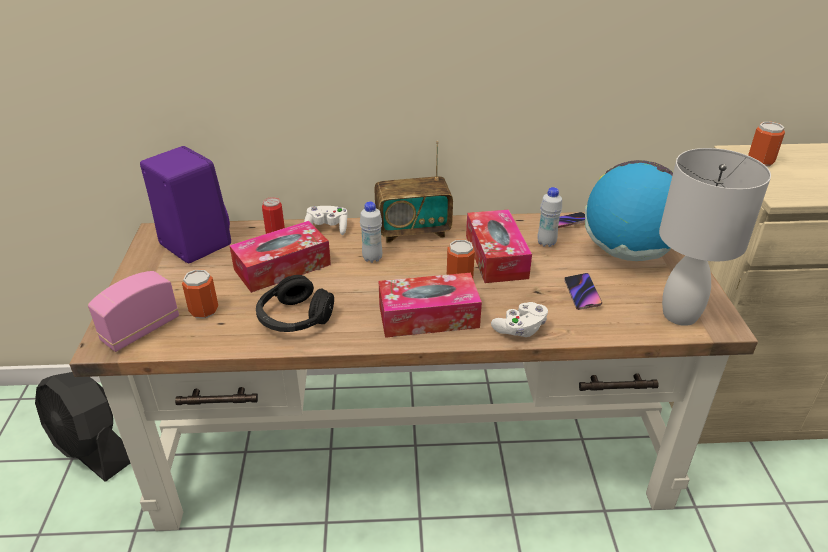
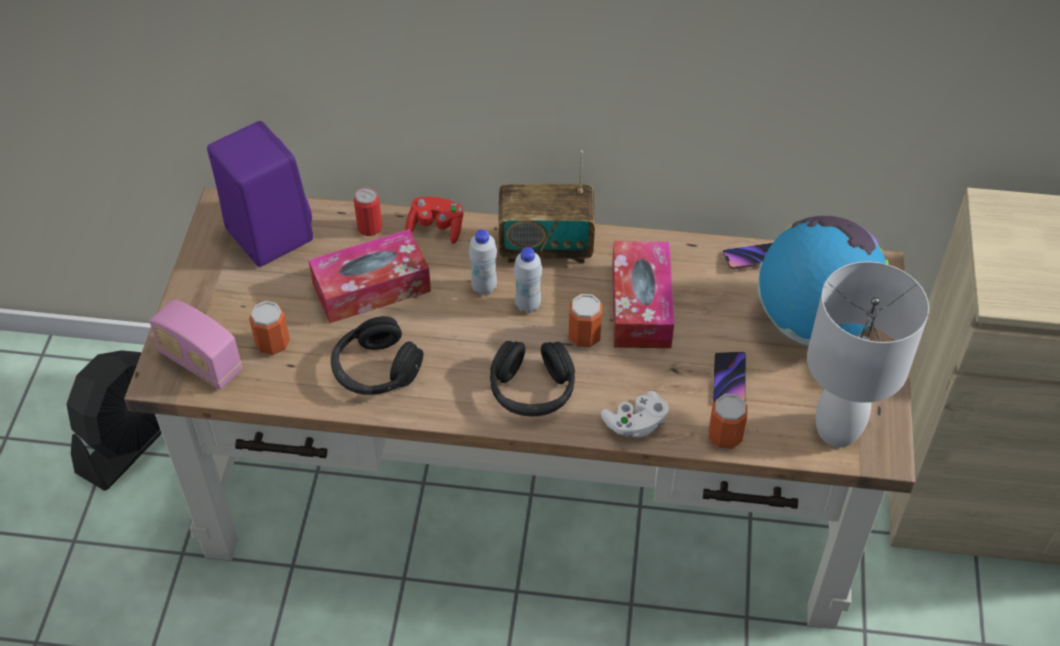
camera: 10 degrees right, 15 degrees up
(92, 449) = (132, 440): black fan -> black fan turned 105 degrees counterclockwise
(141, 330) = (201, 362): radio -> radio turned 105 degrees counterclockwise
(327, 228) = (436, 228): white game controller -> red game controller
(428, 317) = (532, 390): tissue box -> black headphones
(546, 243) = (713, 291): white bottle -> white bottle (528, 305)
(760, 161) = (1012, 229): can -> can (725, 436)

